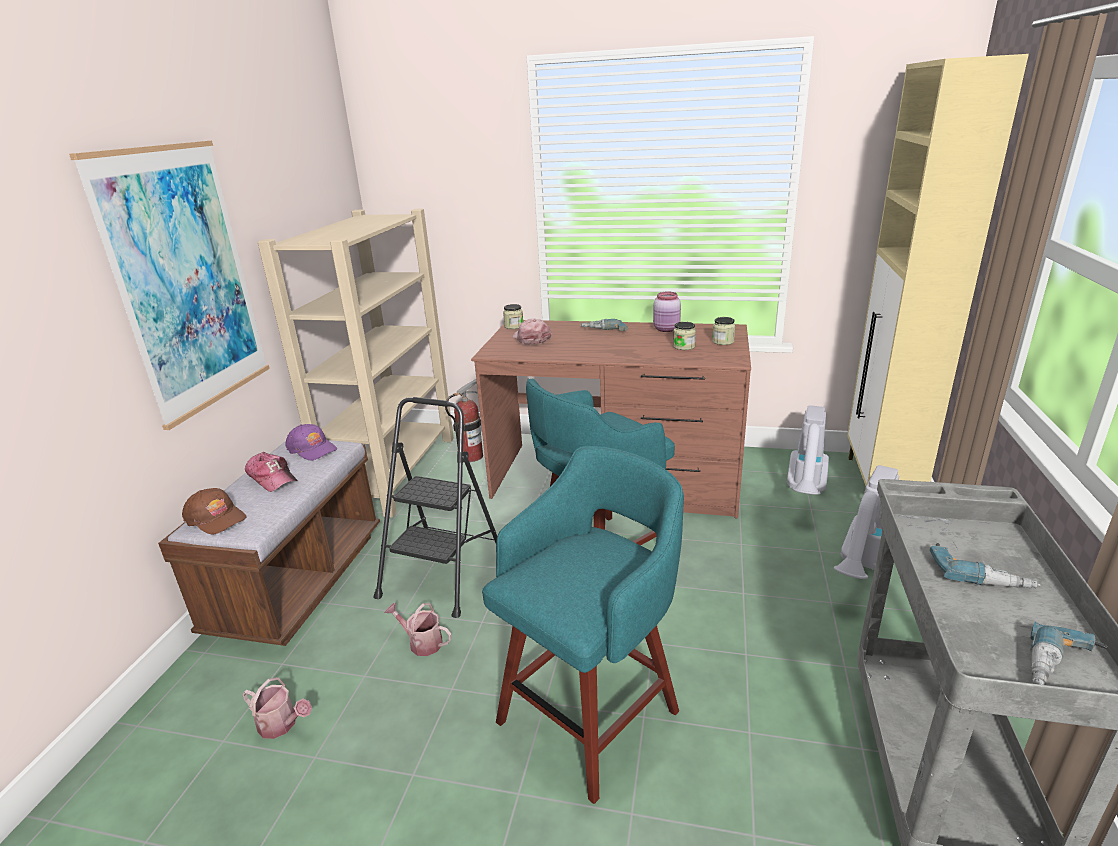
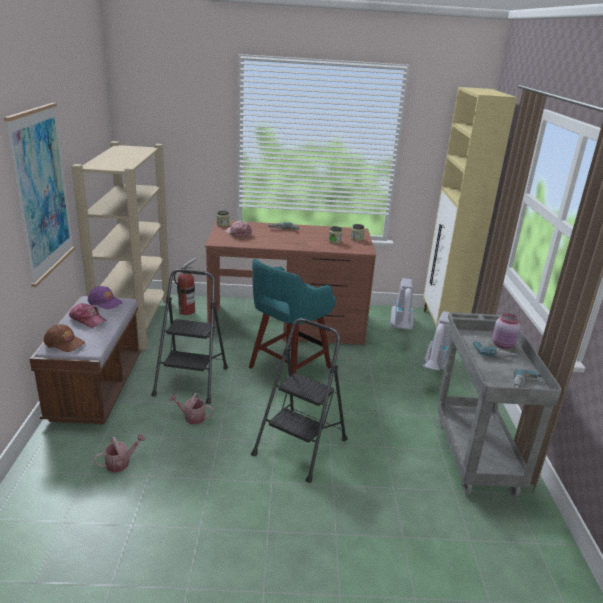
camera: 15 degrees left, 0 degrees up
(282, 725) = (121, 463): watering can -> watering can turned 45 degrees counterclockwise
(592, 713) = (302, 444): turquoise stool -> black step ladder
(667, 329) = (321, 230): pink jar -> pink jar (503, 345)

